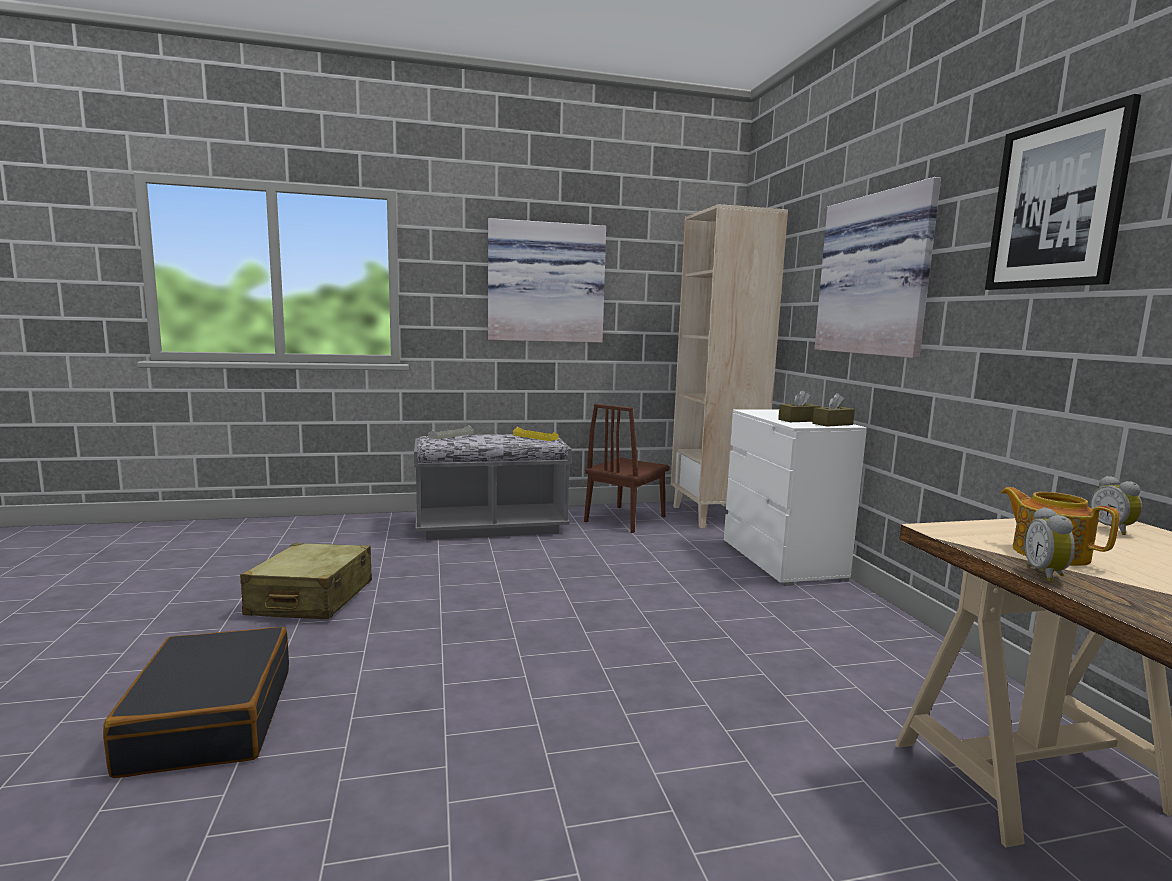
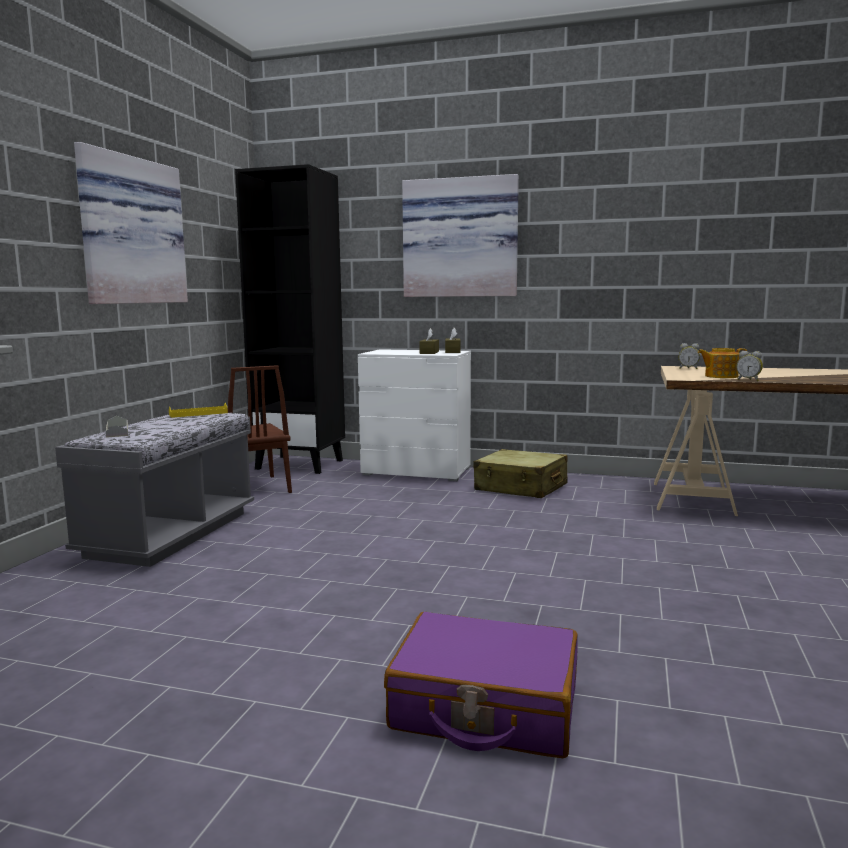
camera: 60 degrees left, 0 degrees up
(209, 719) = (485, 707): black suitcase -> purple suitcase
(311, 599) = (239, 641): beige suitcase -> beige suitcase (521, 488)
(714, 516) = (300, 464): beige bookcase -> black bookcase
(1057, 204) = (604, 202): picture -> none

